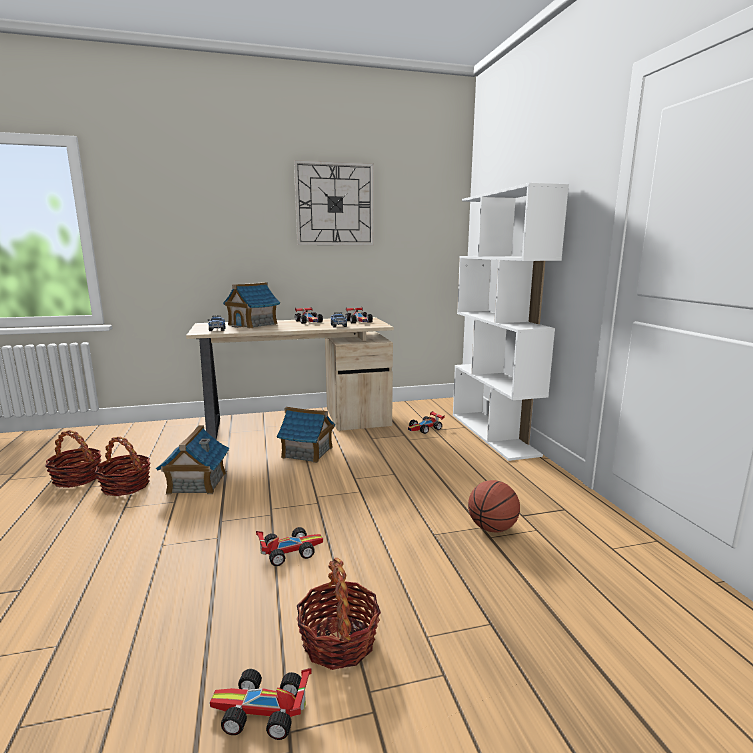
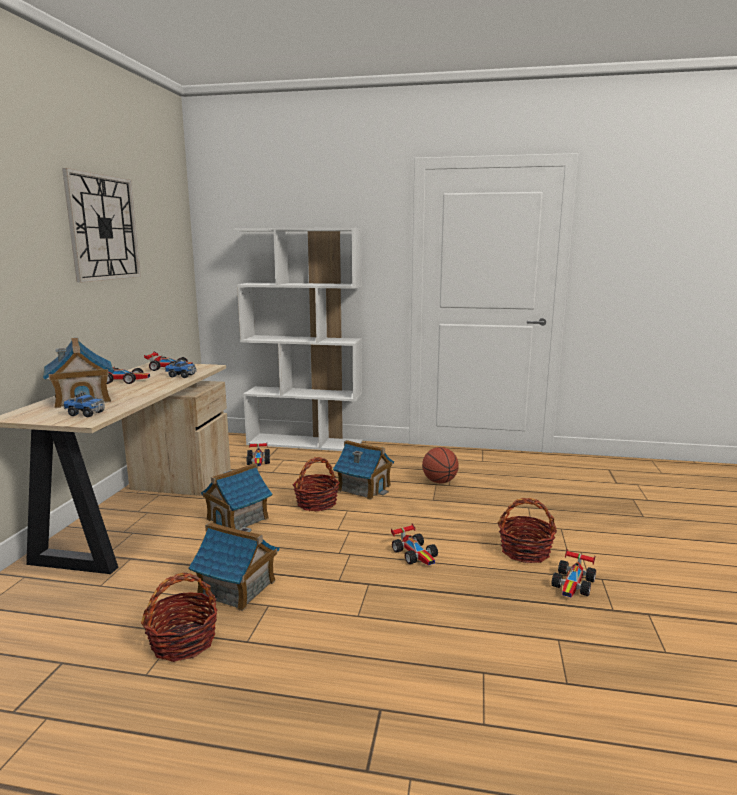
camera: 65 degrees left, 0 degrees up
(77, 478) = (97, 690): basket -> basket (316, 503)
(289, 551) = (415, 553): toy car -> toy car turned 150 degrees clockwise
(420, 487) = (364, 488): none -> toy house

